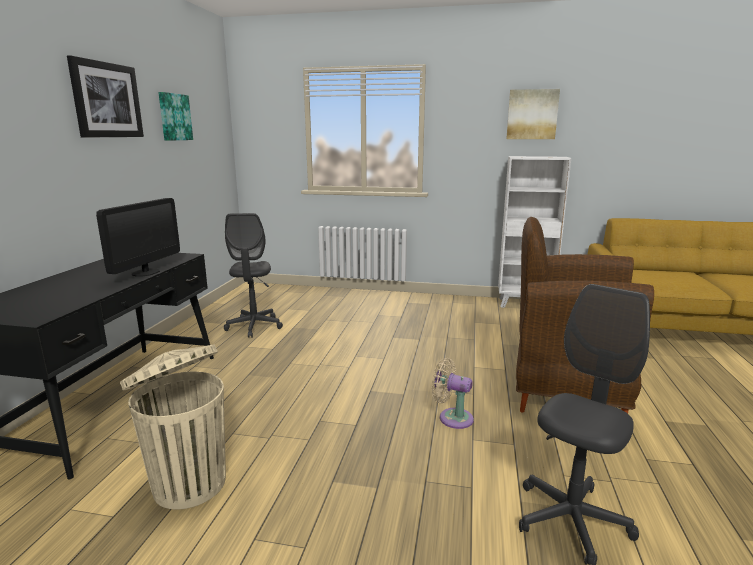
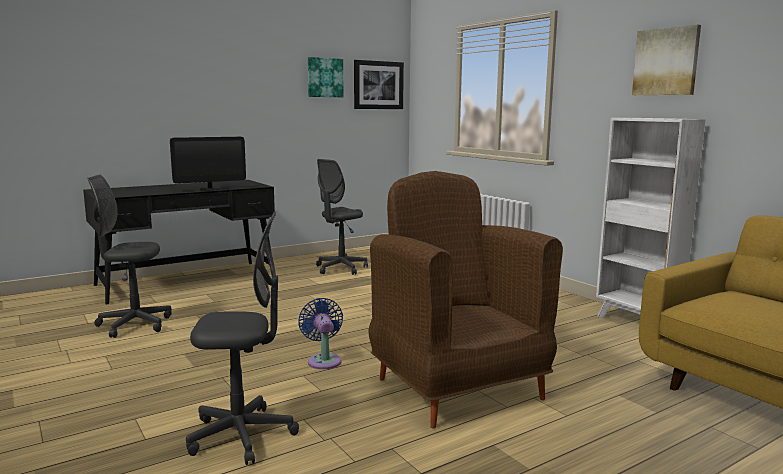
camera: 45 degrees right, 5 degrees down
(107, 100) = (249, 65): picture -> picture (378, 85)
(188, 482) = (134, 325): beige trash can -> grey office chair
(452, 417) = (323, 360): beige fan -> blue fan

